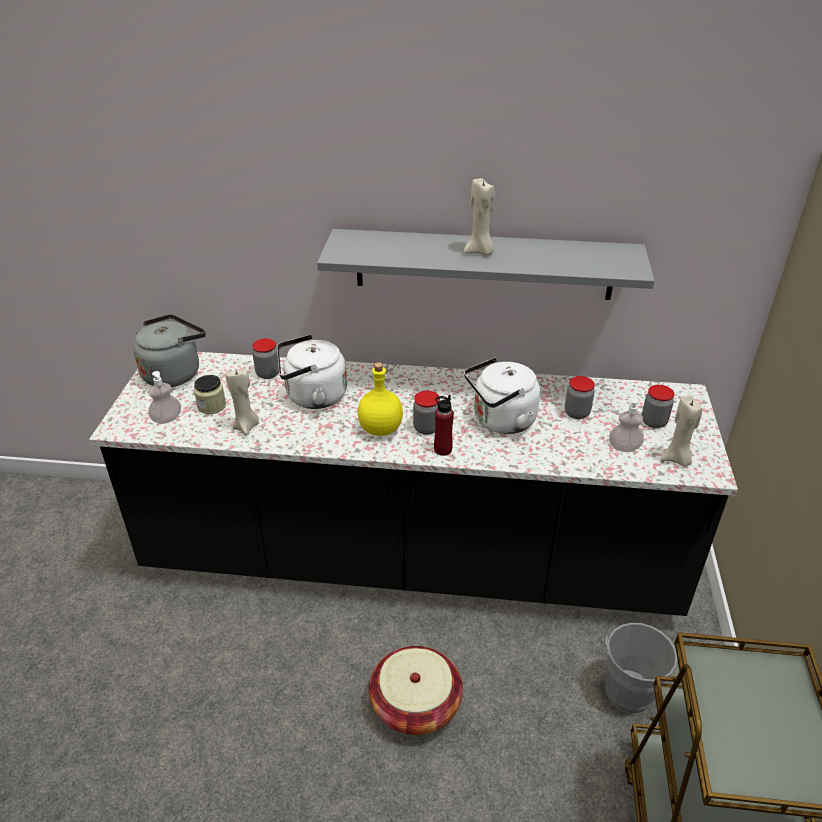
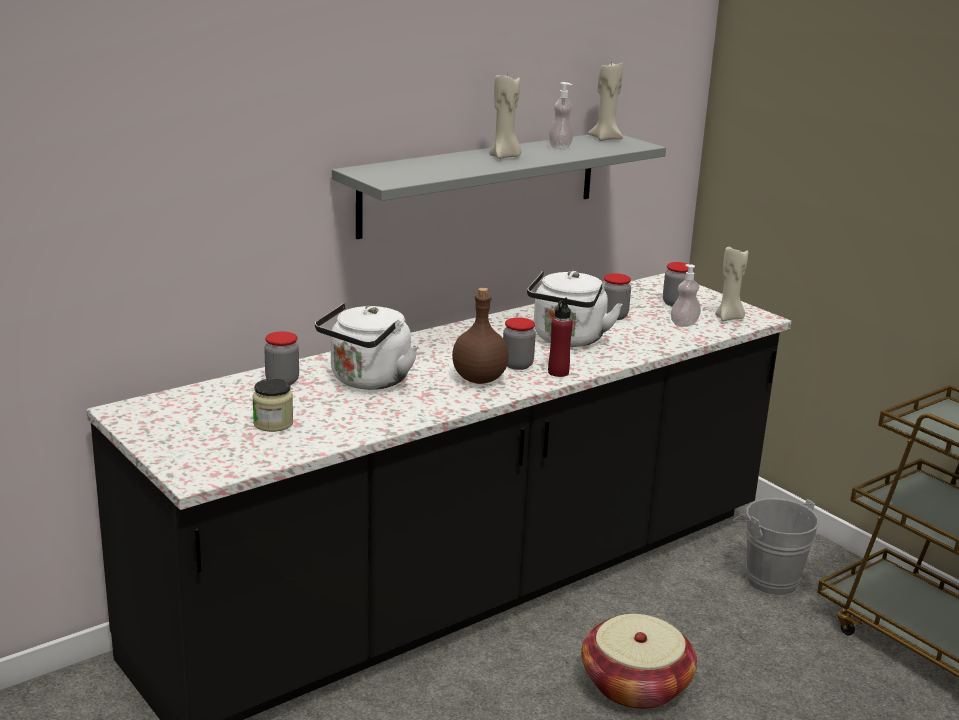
camera: 45 degrees left, 15 degrees down
(167, 419) = (242, 450): soap dispenser -> soap dispenser (560, 147)
(174, 373) = (167, 416): grey kettle -> none
(246, 427) = (346, 423): beige candle -> beige candle (605, 139)
(380, 429) = (478, 379): yellow bottle -> brown bottle

